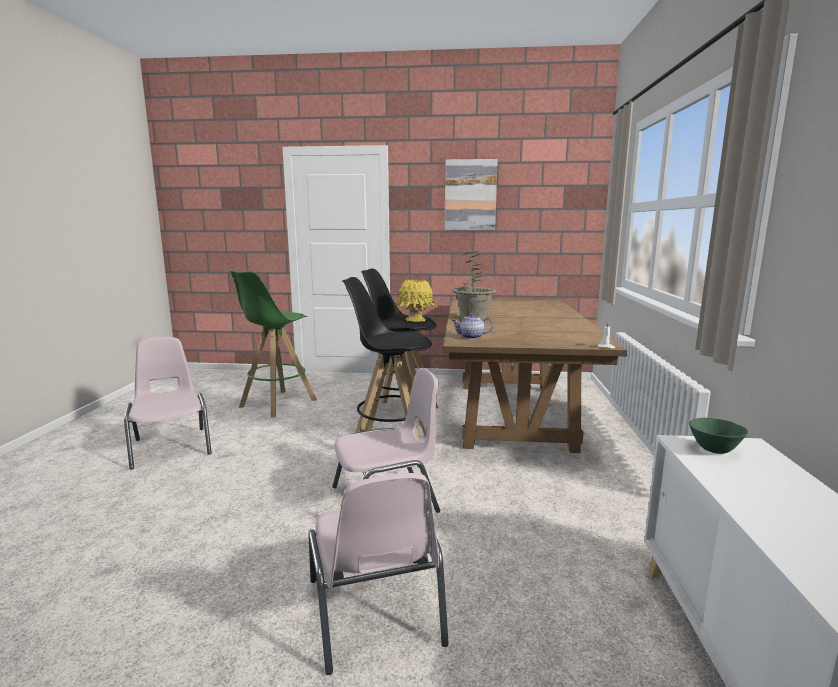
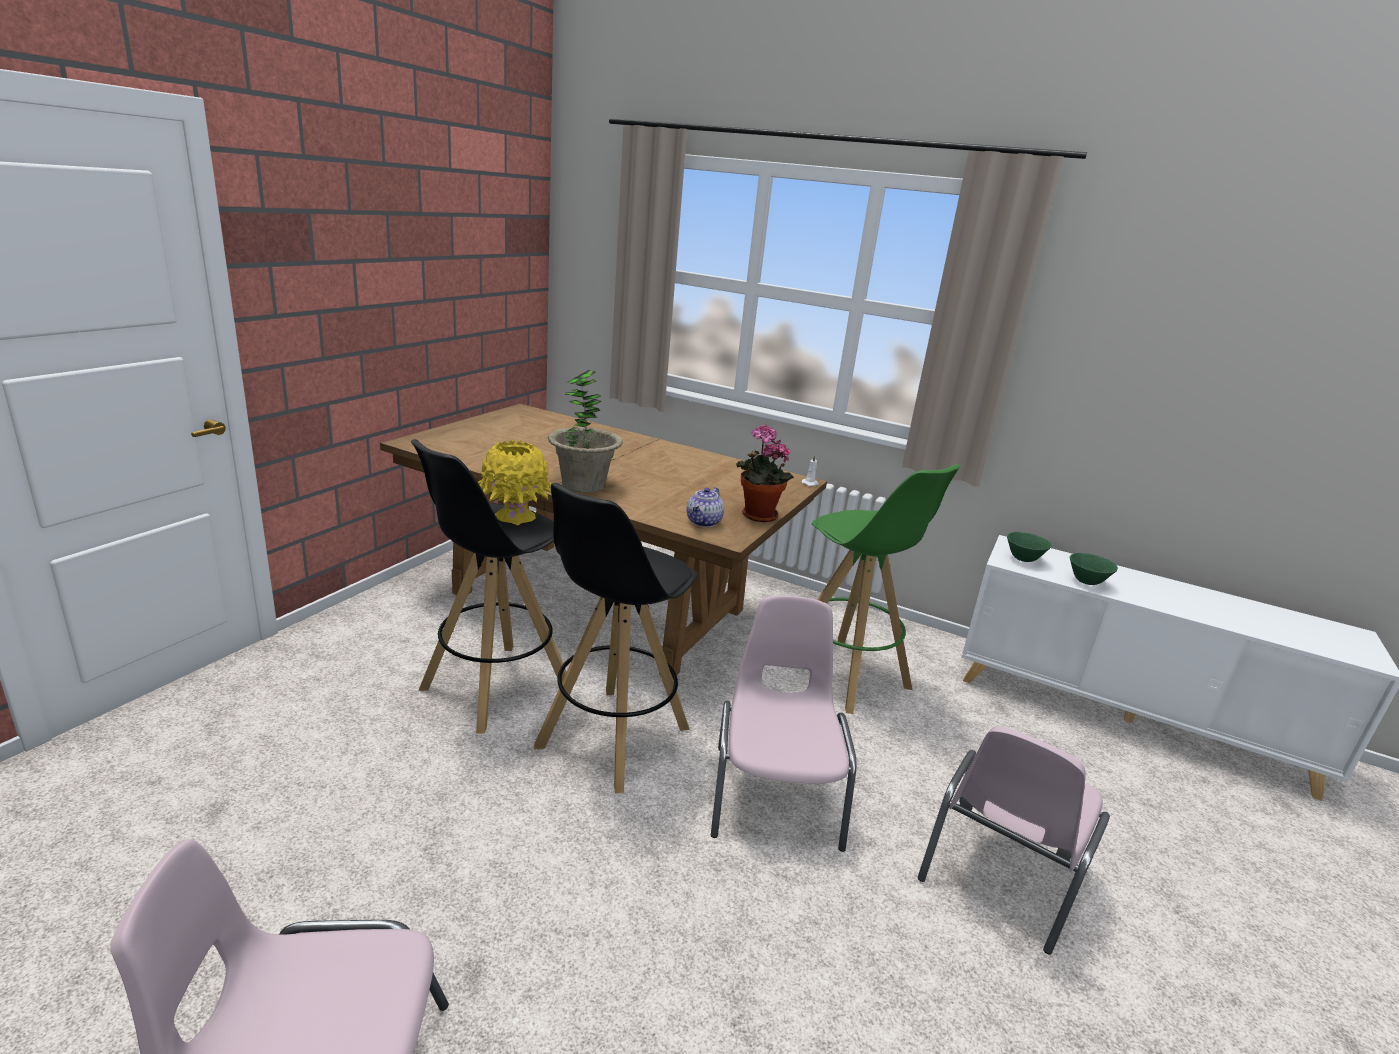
camera: 70 degrees left, 10 degrees up
(277, 403) = (243, 833): green stool -> green stool (846, 674)
(375, 612) = (1000, 872): pink chair -> pink chair turned 120 degrees clockwise
(470, 195) = (384, 232): picture -> none
(507, 343) = (756, 516): none -> potted plant
(733, 486) = (1086, 582): none -> green bowl

